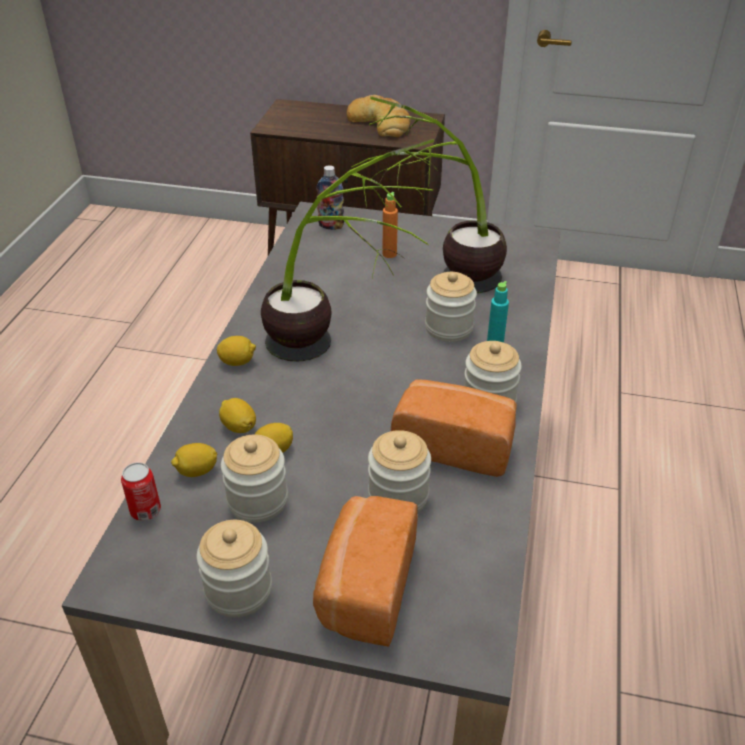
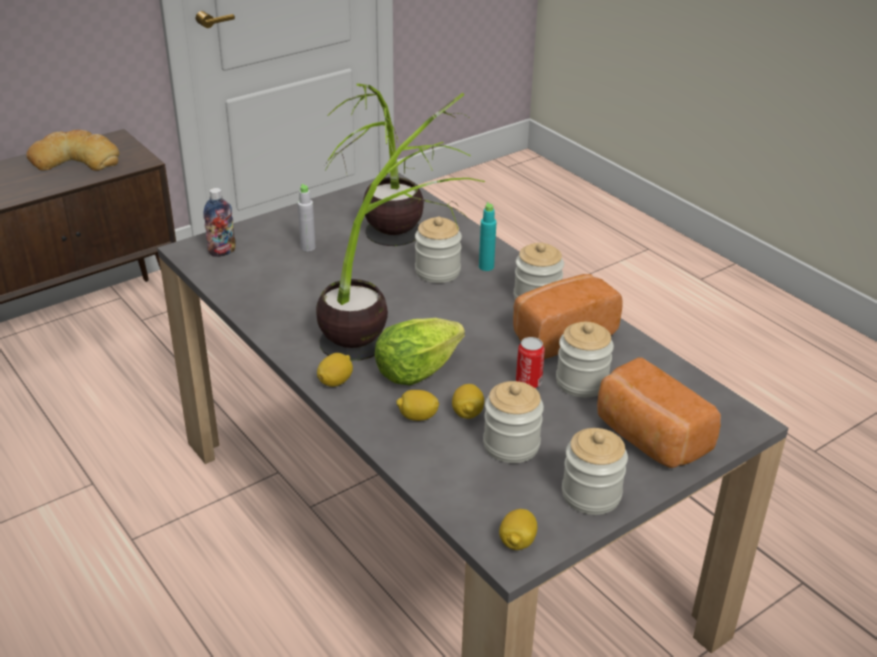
camera: 50 degrees left, 5 degrees down
(145, 510) = (455, 505): can -> can (528, 382)
(196, 471) = (442, 460): lemon -> lemon (517, 542)
(298, 392) = (416, 371): none -> lettuce
(389, 254) = (308, 247): orange bottle -> grey bottle

